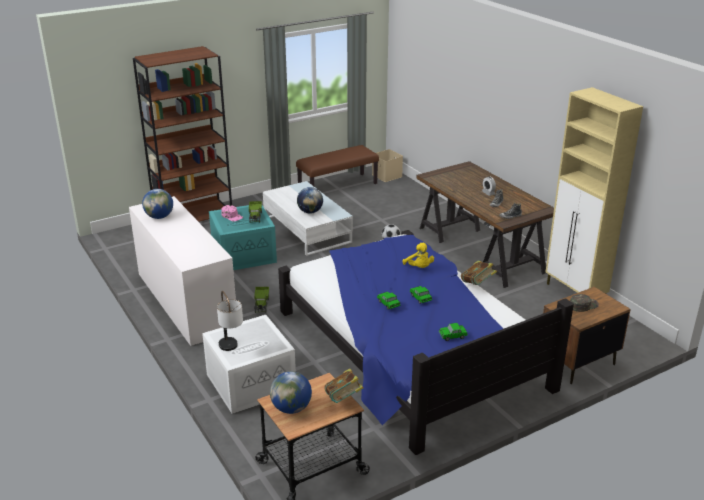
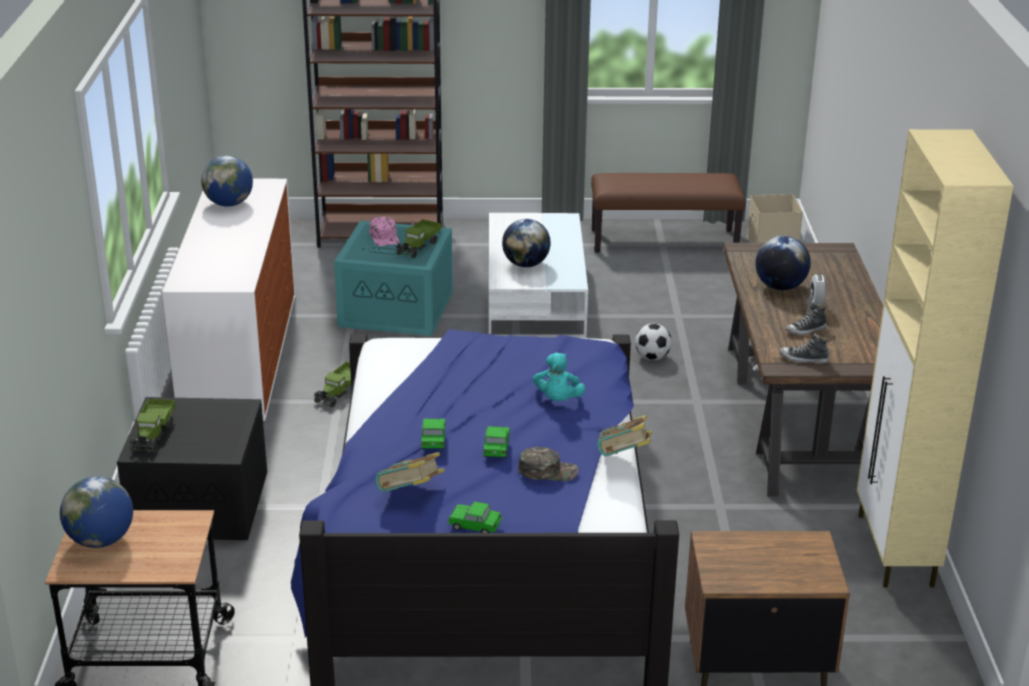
camera: 30 degrees right, 0 degrees up
(231, 350) = (154, 434): table lamp -> toy truck
(251, 382) = (202, 502): white storage box -> black storage box
(343, 399) = (185, 555): book -> book (410, 495)
(419, 267) = (558, 400): yellow plush toy -> turquoise plush toy
(463, 188) = (780, 287): none -> globe
(583, 305) = (763, 555): green cap -> green cap (548, 470)

